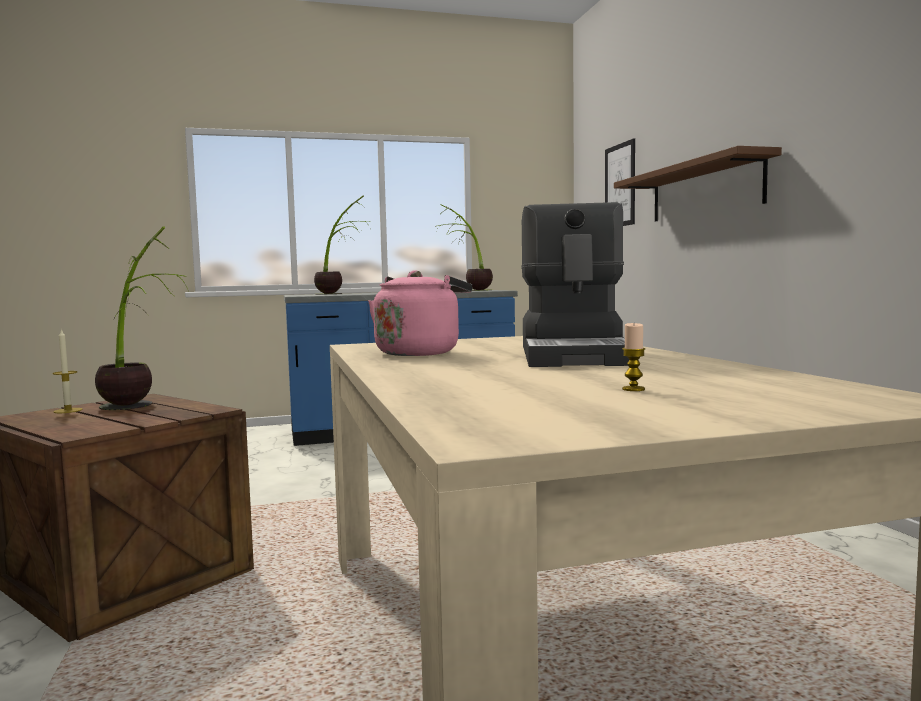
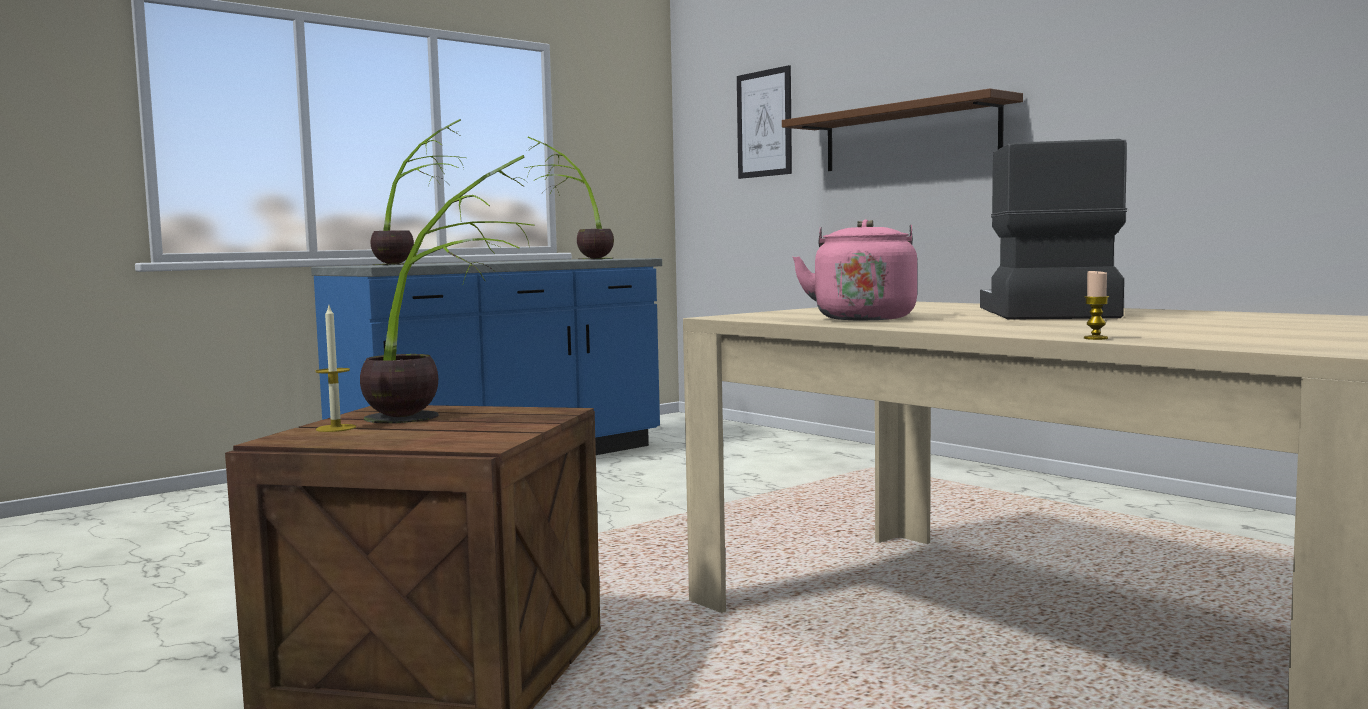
camera: 25 degrees left, 0 degrees up
(575, 355) = (1042, 313): coffee machine -> coffee machine turned 150 degrees counterclockwise
(633, 389) = (1257, 326): candle -> candle (1095, 338)

